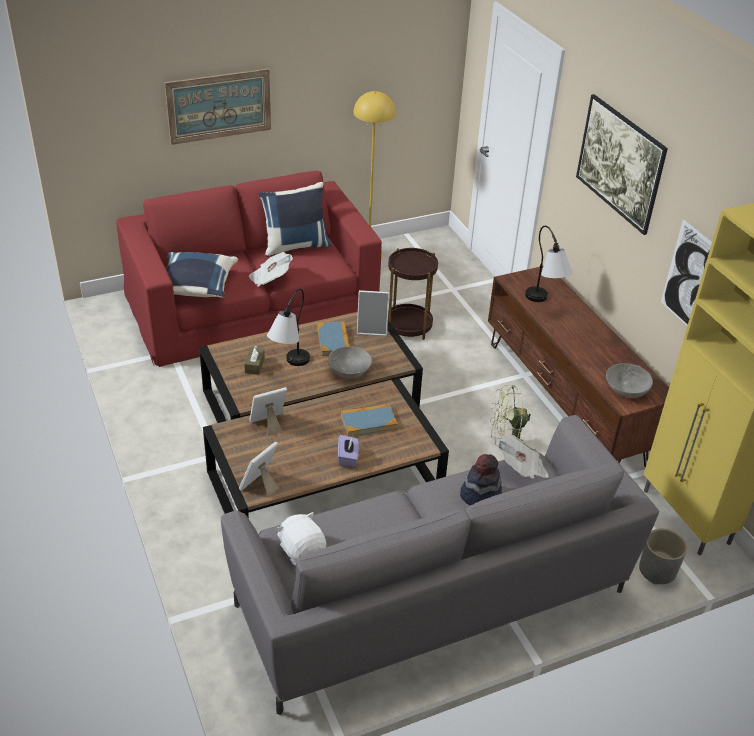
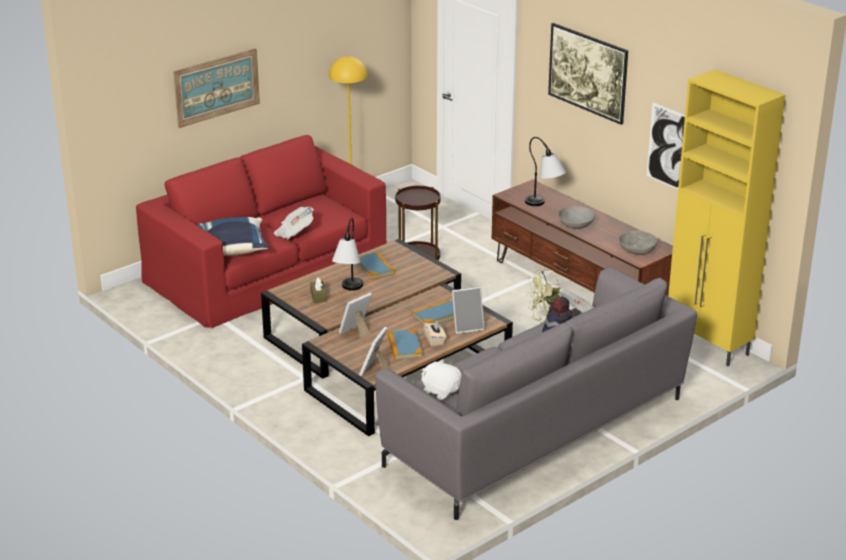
camera: 15 degrees left, 10 degrees down
(295, 245) = (301, 205): blue pillow -> none
(310, 458) = (404, 346): none -> book
(348, 457) = (435, 340): purple tissue box -> beige tissue box
(349, 370) = (401, 285): grey bowl -> grey bowl (575, 225)
(372, 329) = (403, 254): picture frame -> picture frame (467, 327)
(657, 571) = (700, 381): grey planter -> none

